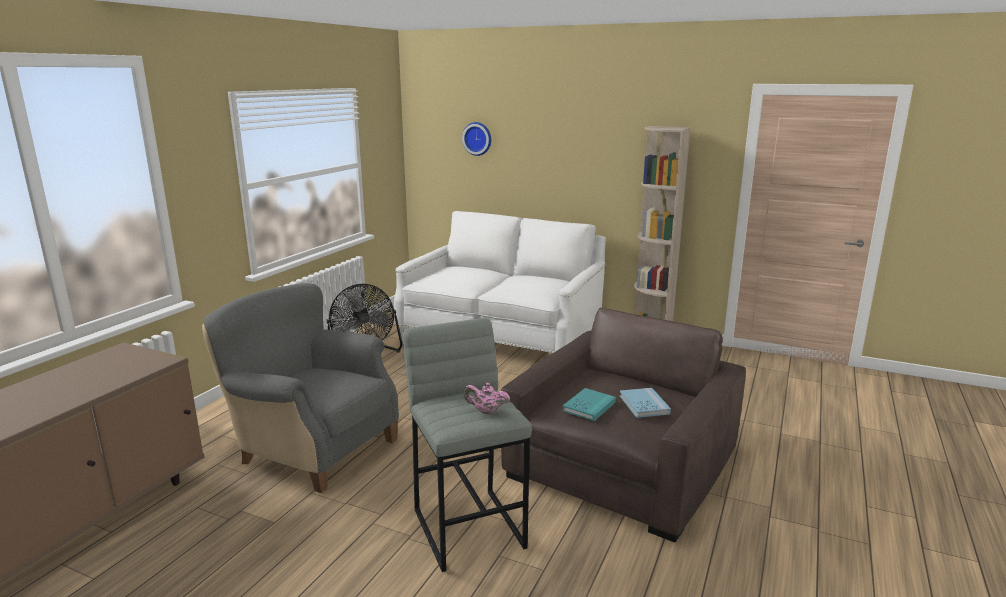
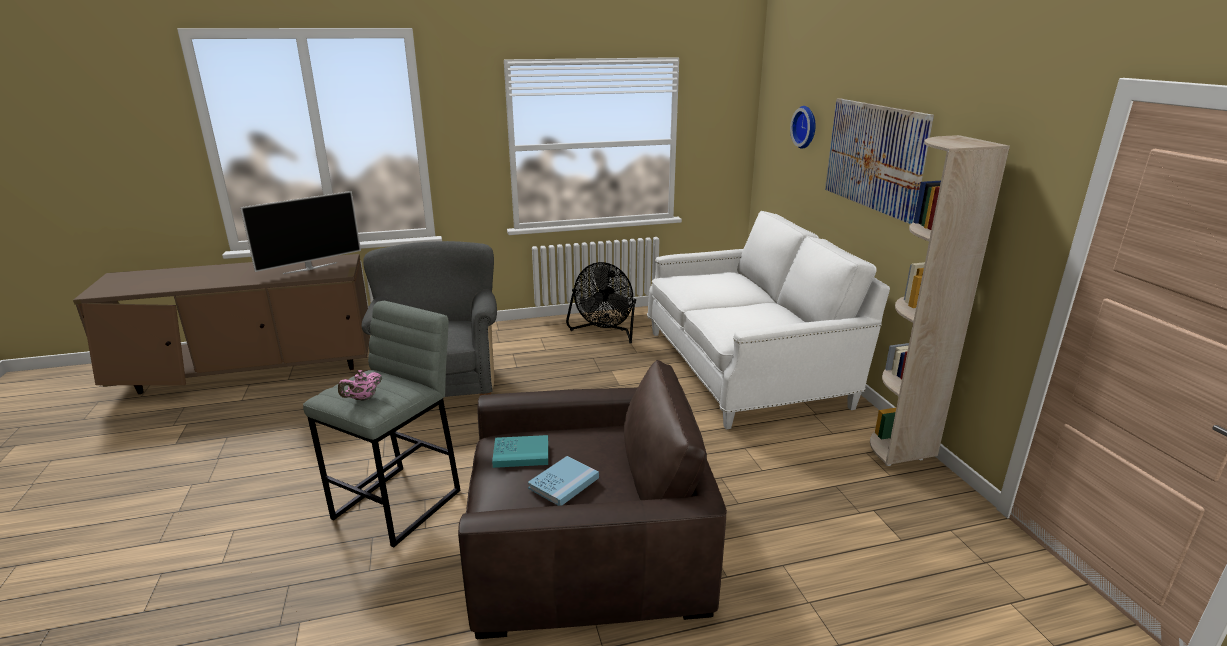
camera: 50 degrees right, 5 degrees up
(103, 370) = (310, 268): none -> television
(486, 412) = (363, 398): pink teapot -> pink teapot turned 105 degrees counterclockwise
(565, 150) = (874, 156): none -> picture

